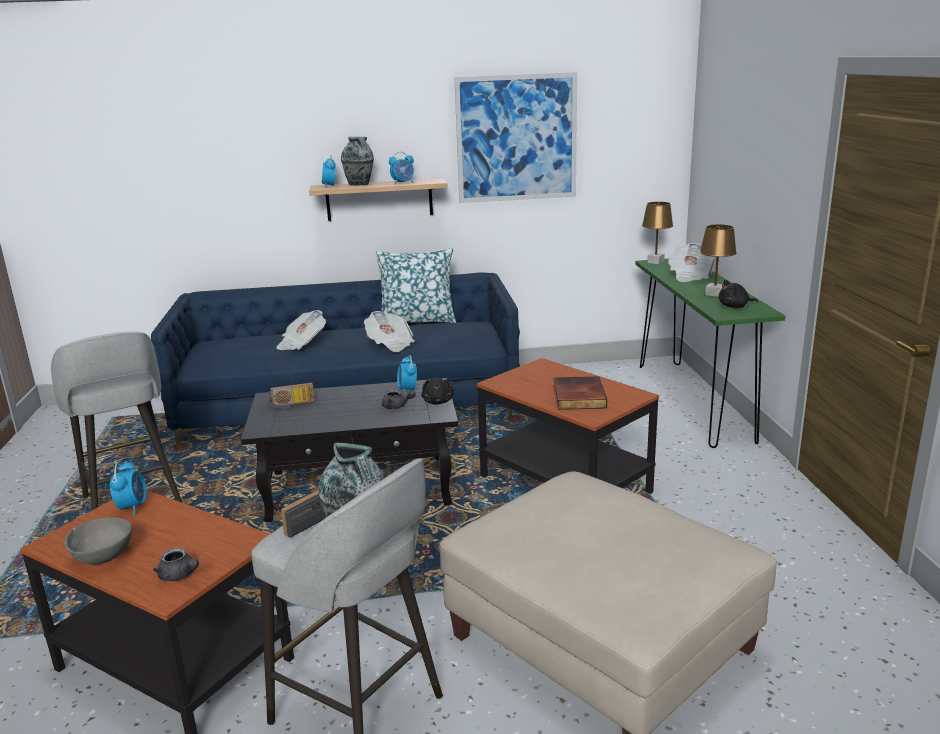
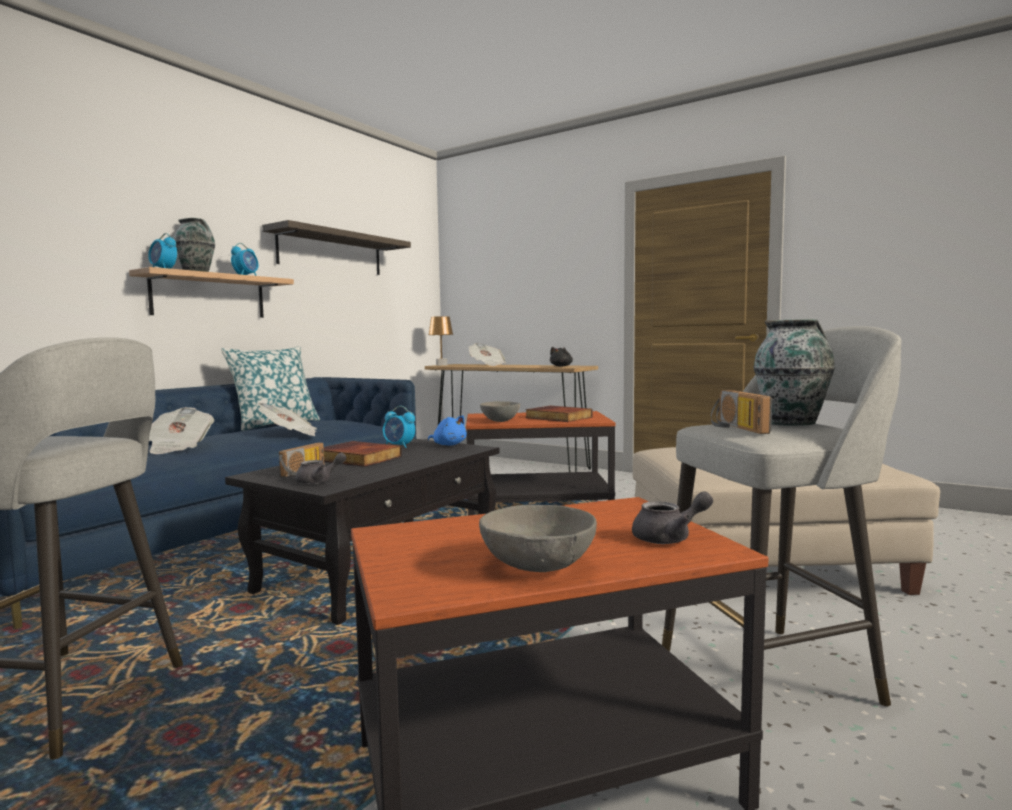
camera: 50 degrees left, 15 degrees down
(133, 507) = (413, 536): alarm clock -> none
(348, 398) = (356, 458): none -> book
(397, 406) = (422, 452): grey teapot -> grey teapot (319, 481)
(438, 402) = (448, 445): black plush toy -> blue plush toy
(516, 138) = (331, 253): picture -> shelf
(518, 385) = (500, 421): none -> grey bowl
(693, 401) = (509, 464): green console table -> brown console table
(714, 294) = (531, 366): brown table lamp -> none

